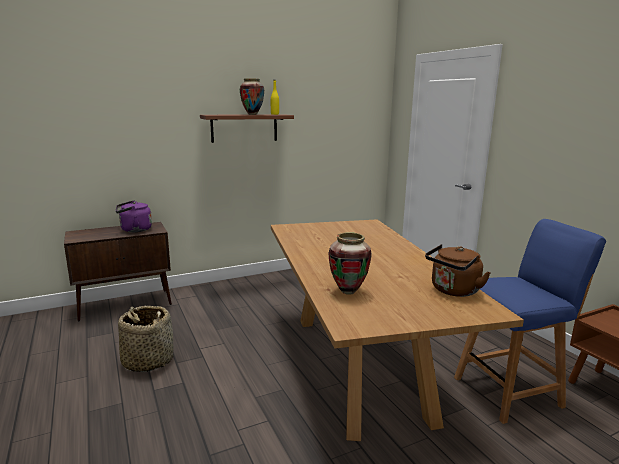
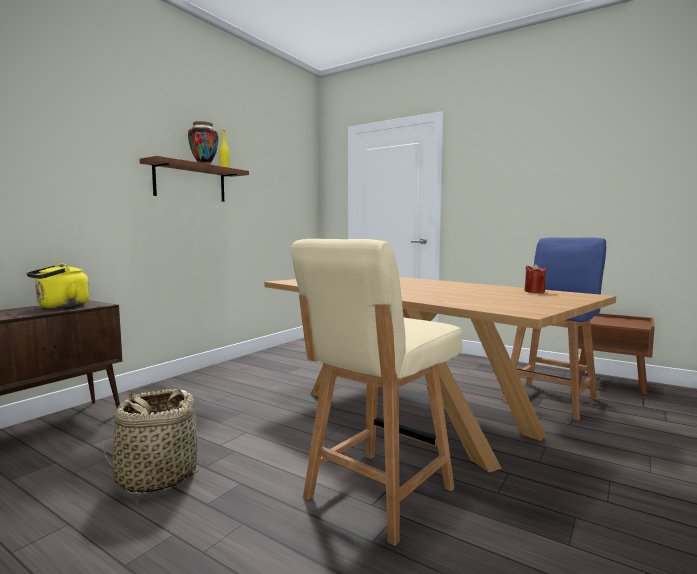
camera: 30 degrees left, 10 degrees down
(134, 230) = (60, 307): purple kettle -> yellow kettle
(248, 424) = (377, 494): none -> beige chair
(348, 291) = (461, 299): vase -> none
(453, 291) = (534, 291): brown kettle -> red candle

